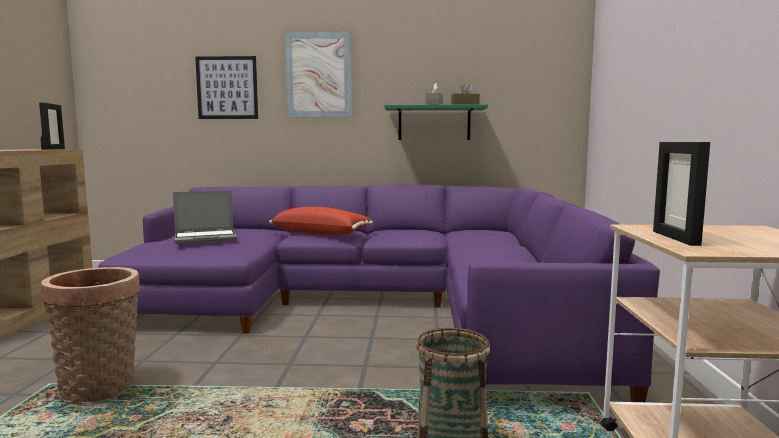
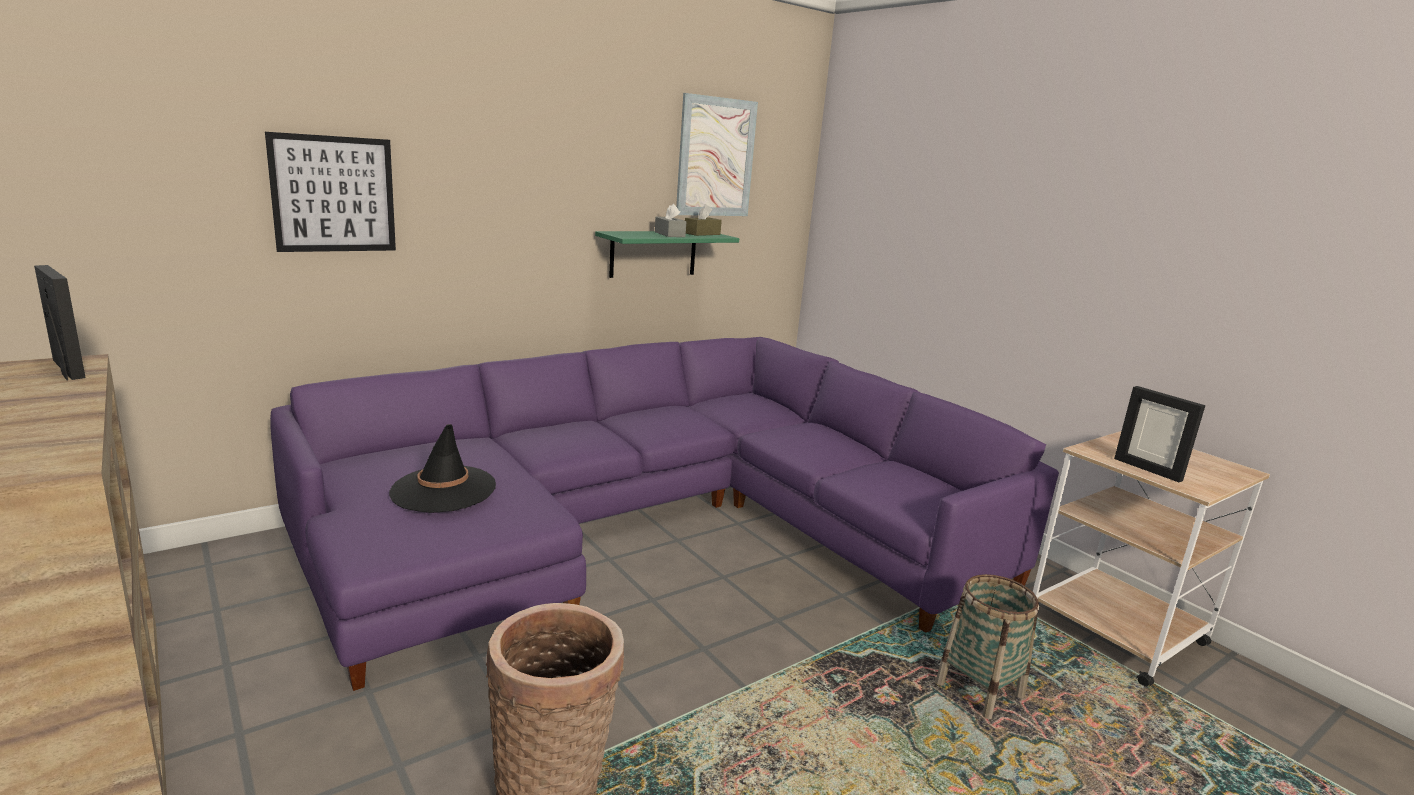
camera: 40 degrees left, 10 degrees up
(206, 238) = (443, 489): laptop -> black hat
(318, 75) = (498, 179): picture -> picture (716, 157)
(321, 233) = (568, 439): red pillow -> none

